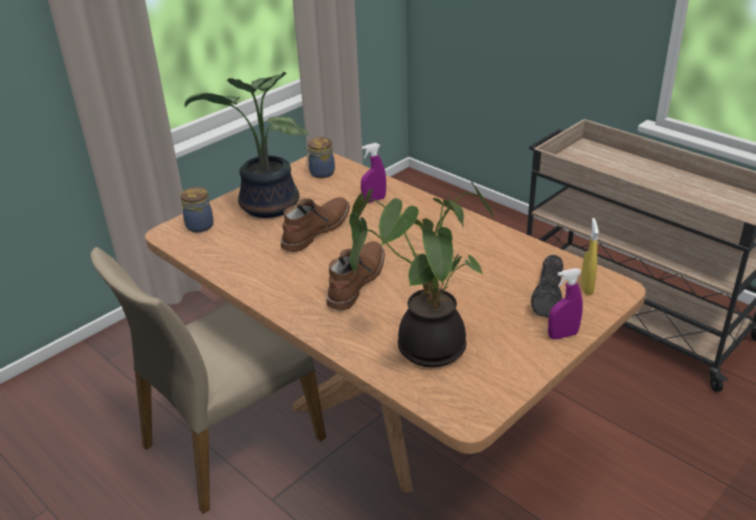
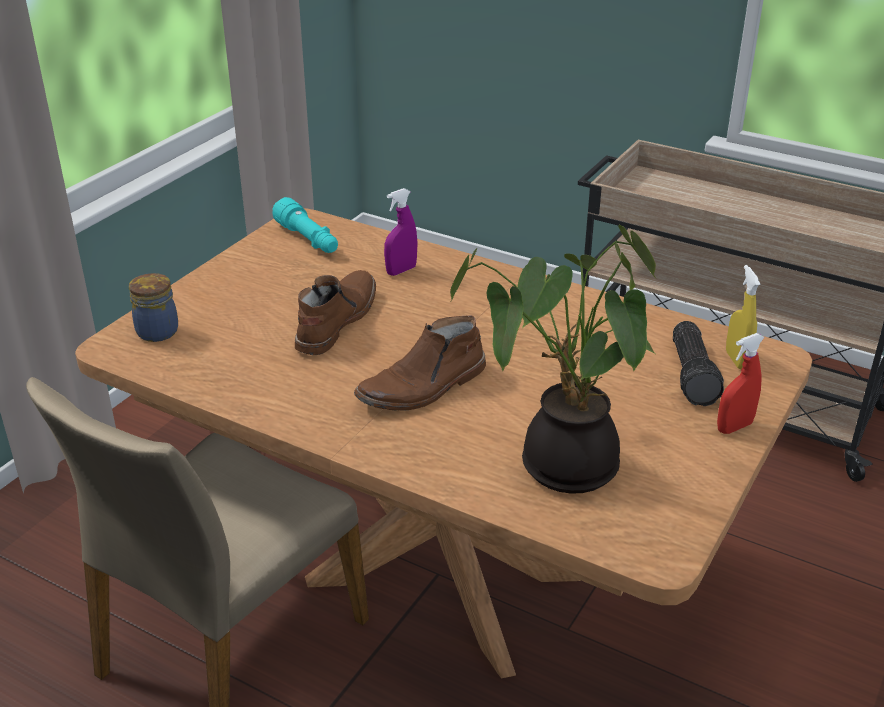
camera: 15 degrees left, 0 degrees up
(266, 207) = (248, 295): potted plant -> none
(321, 173) = (308, 240): jar -> turquoise flashlight
(355, 282) = (423, 387): brown boot -> brown boot turned 135 degrees counterclockwise
(562, 335) = (734, 427): purple spray bottle -> red spray bottle

